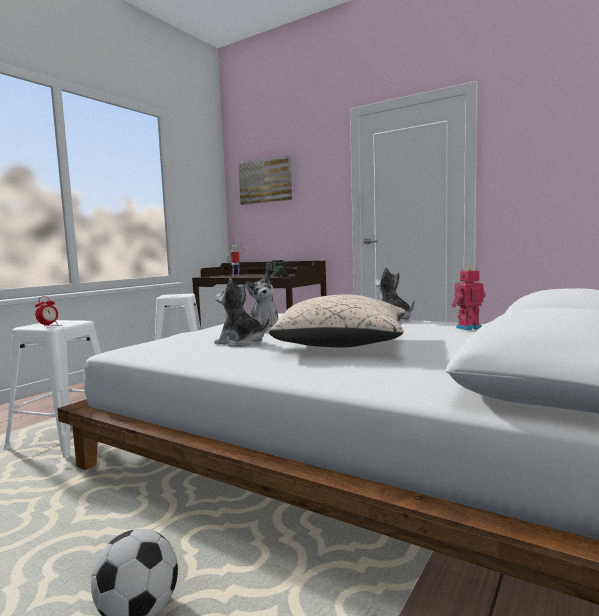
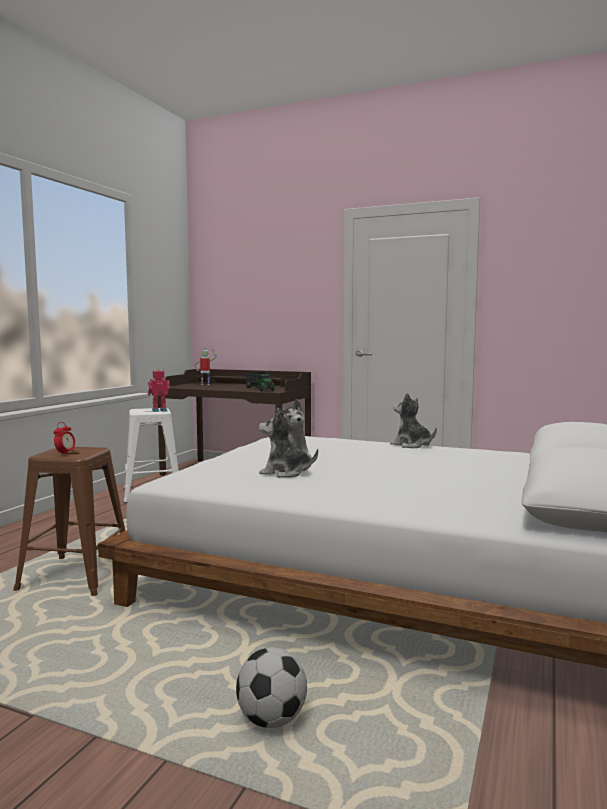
camera: 10 degrees left, 0 degrees up
(67, 438) = (78, 575): white stool -> brown stool
(265, 181) = (241, 278): picture -> none
(344, 345) = (392, 476): beige pillow -> none
(467, 328) = (491, 456): toy robot -> toy robot (159, 410)

